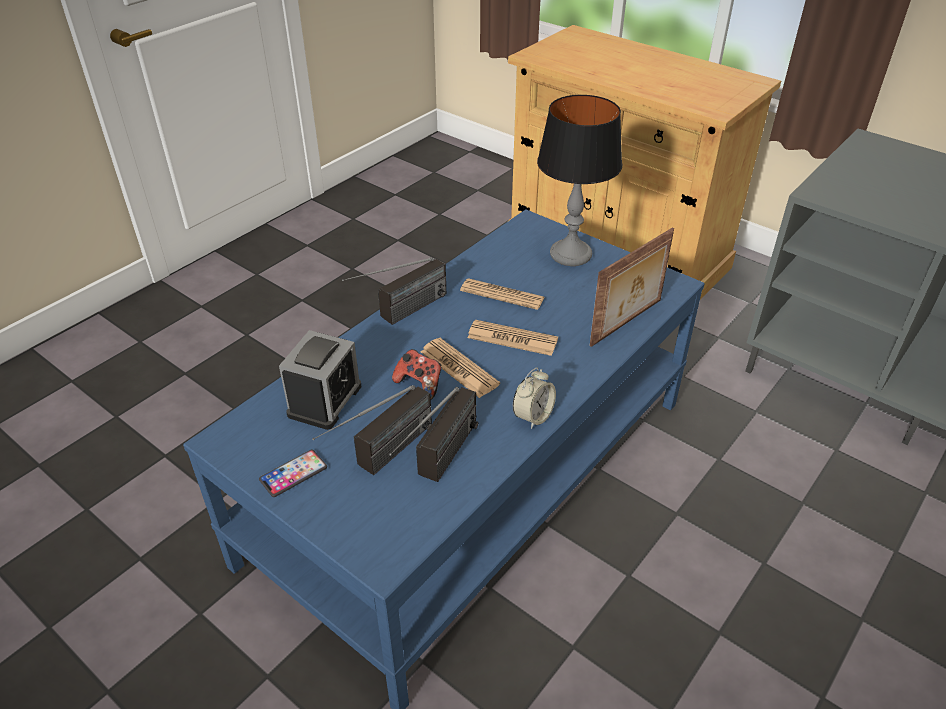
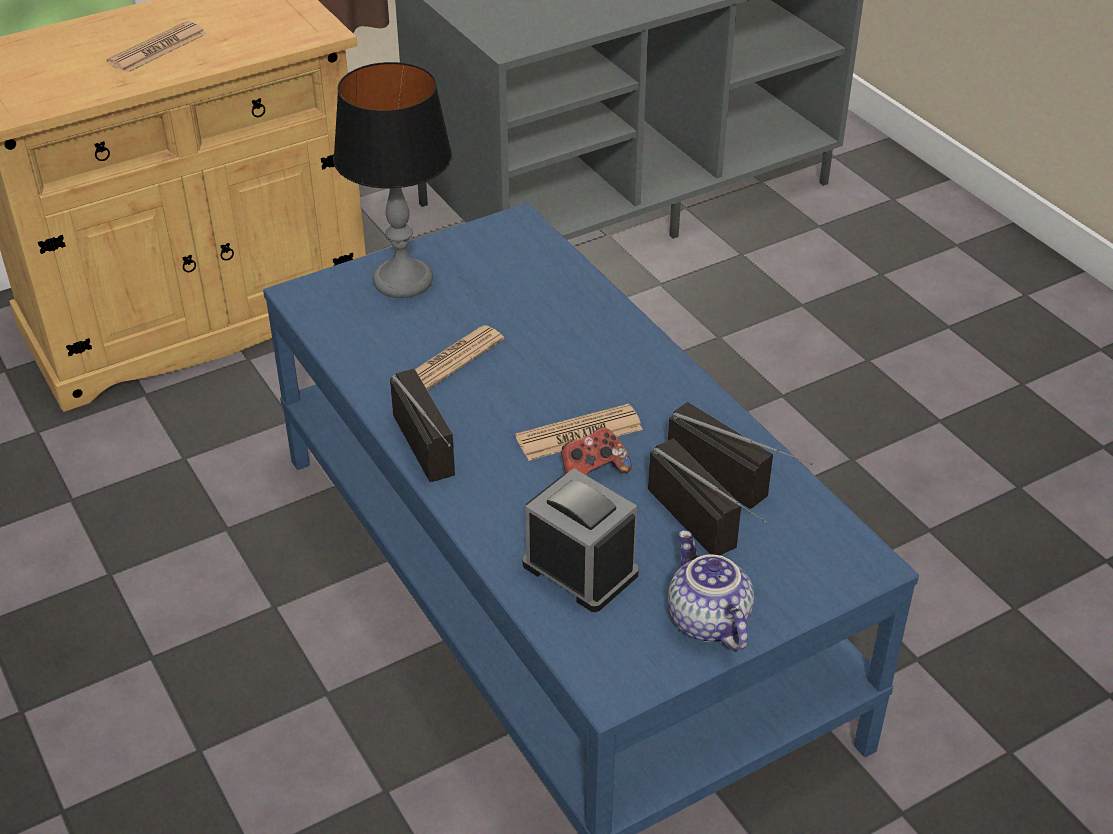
camera: 70 degrees left, 0 degrees up
(293, 474) = (706, 620): phone -> teapot
(512, 339) = (547, 375): newspaper -> newspaper (157, 49)
(533, 416) = (693, 396): alarm clock -> none
(627, 323) = (569, 279): picture frame -> none

